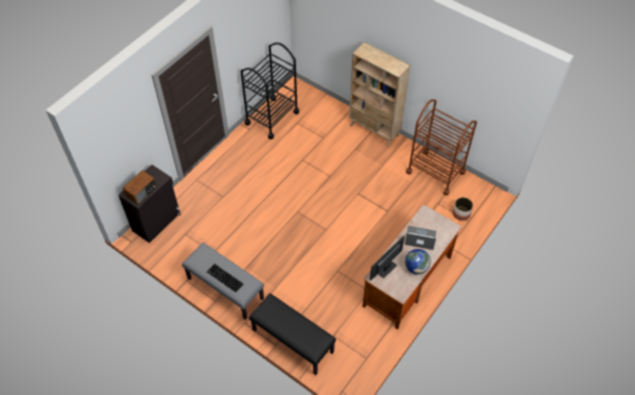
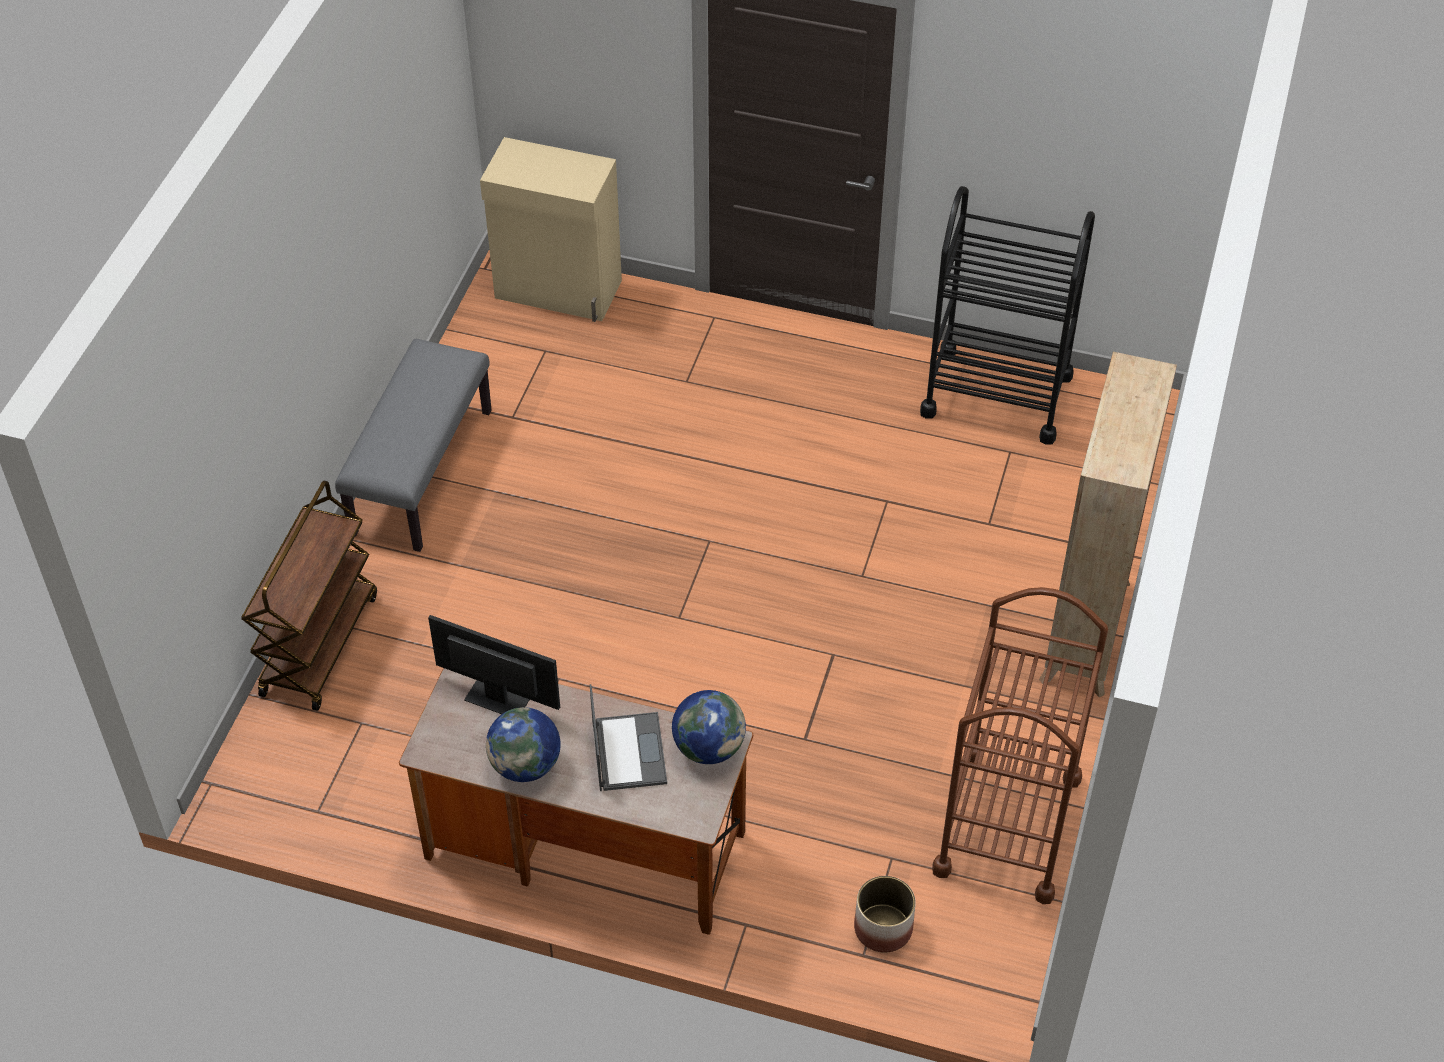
camera: 70 degrees right, 5 degrees down
(142, 192) = (528, 170): radio -> none
(157, 222) = (558, 291): black cabinet -> beige cabinet
(224, 278) = (394, 420): keyboard -> none
(292, 341) = (319, 643): black bench -> brown cart
(425, 216) = (708, 747): none -> globe

